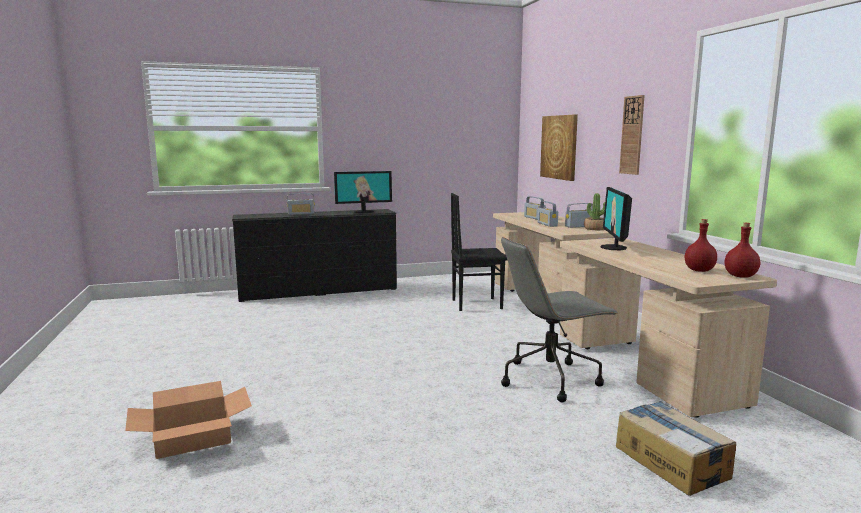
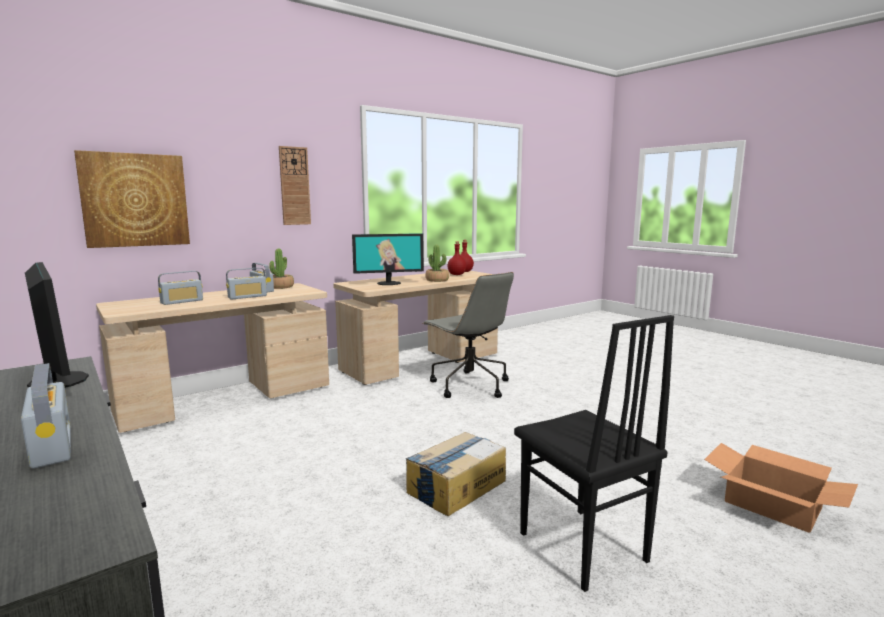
camera: 110 degrees left, 0 degrees up
(476, 304) = (240, 436): black chair -> black chair (581, 548)
(639, 260) = (437, 280): none -> potted plant
(671, 461) = (548, 359): cardboard box -> cardboard box (456, 486)

